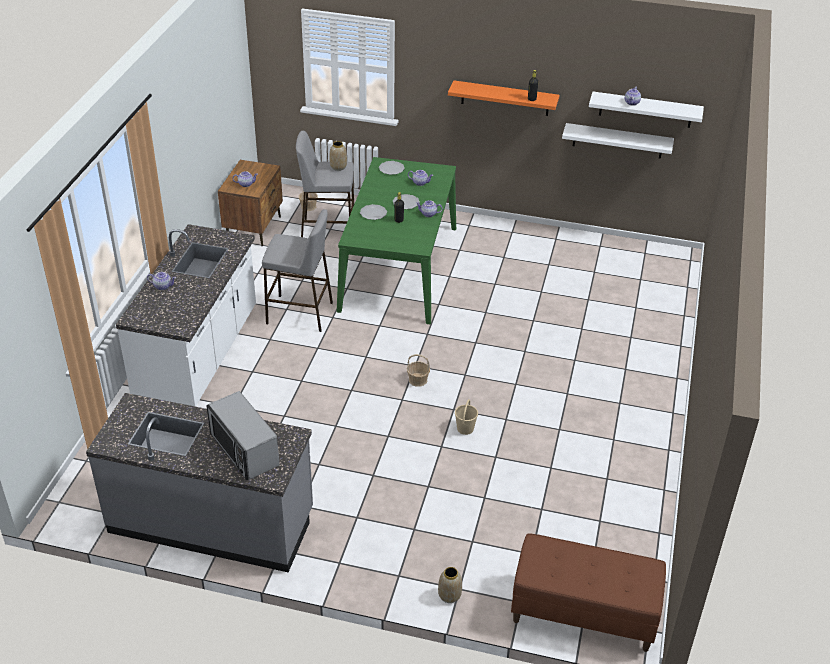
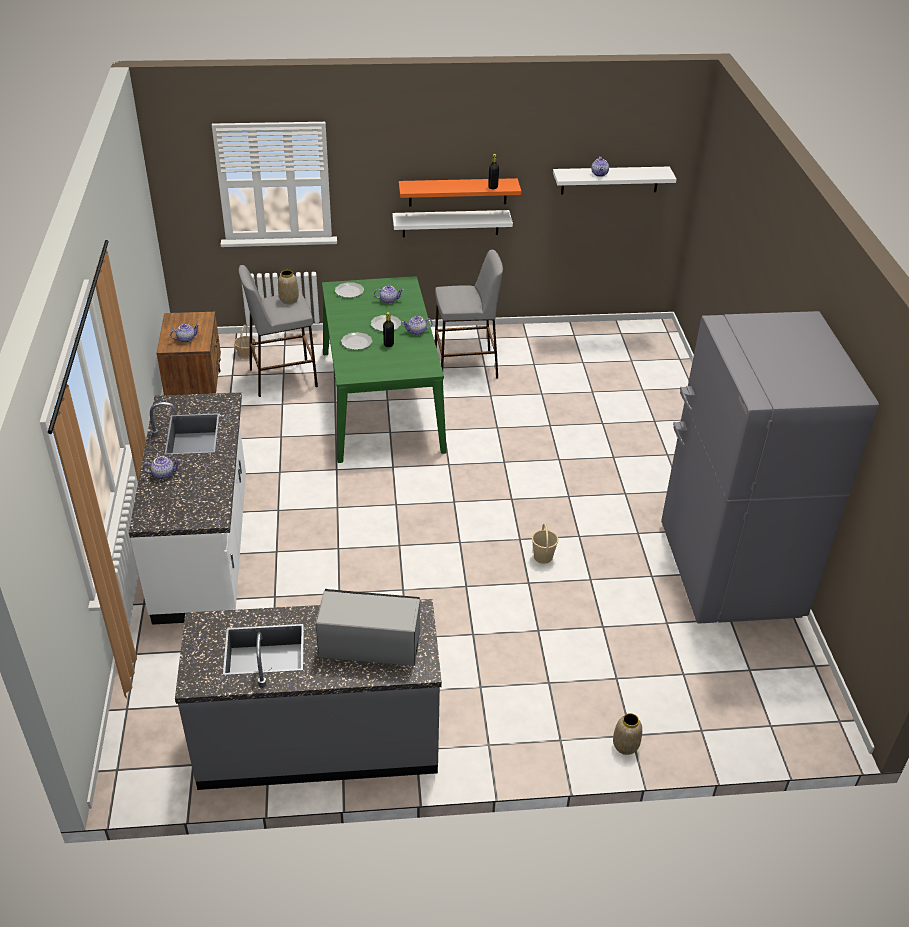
camera: 20 degrees left, 0 degrees up
(244, 450) = (369, 644): microwave -> microwave turned 150 degrees clockwise
(300, 313) = (297, 473): grey stool -> grey stool (466, 366)
(418, 380) = (465, 516): basket -> none
(583, 613) = (768, 723): brown bench -> none
(618, 141) = (582, 219): white shelf -> white shelf (450, 223)
(622, 482) = (728, 572): none -> grey fridge

